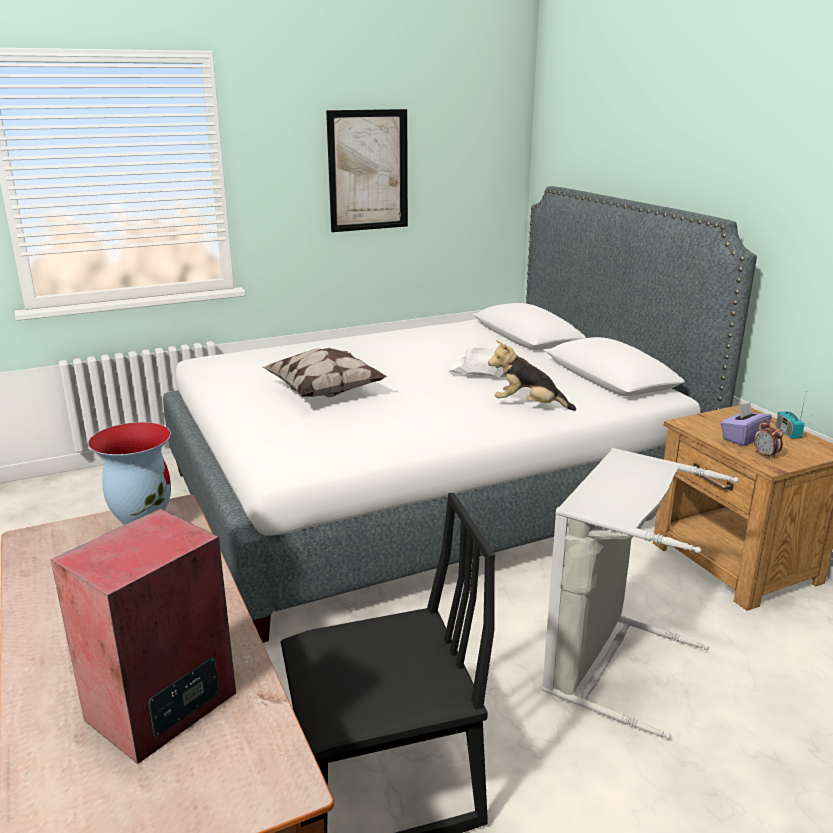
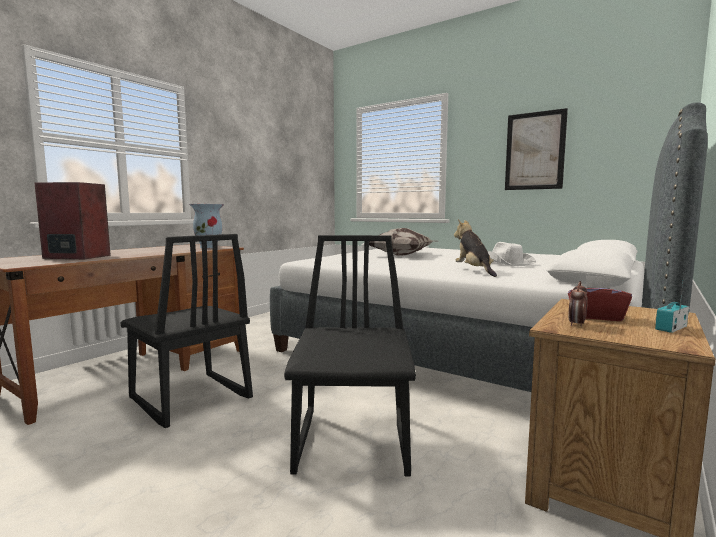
camera: 60 degrees right, 15 degrees down
(608, 663) = (354, 442): grey laundry basket -> black chair
(742, 438) = (596, 316): purple tissue box -> red tissue box

